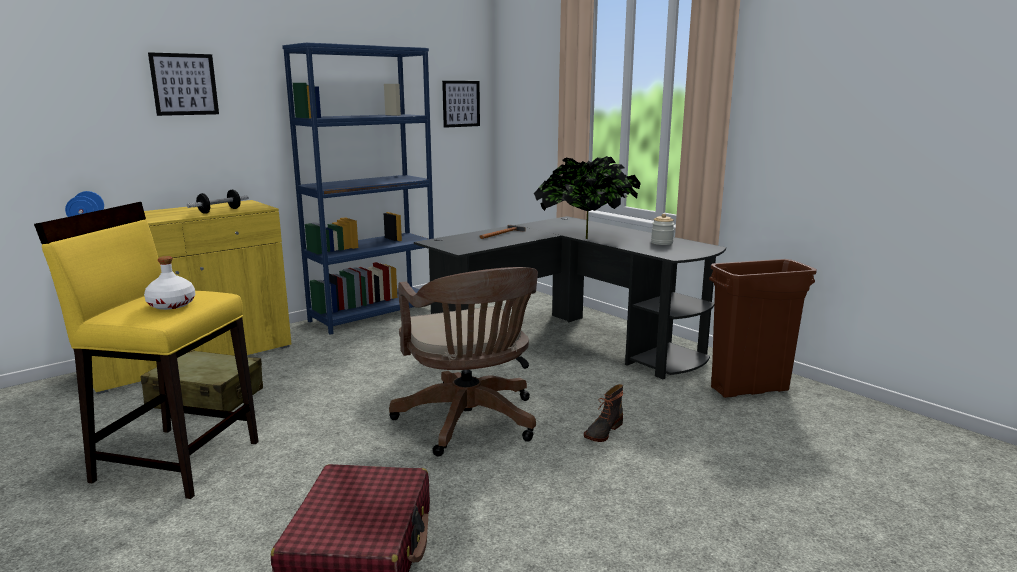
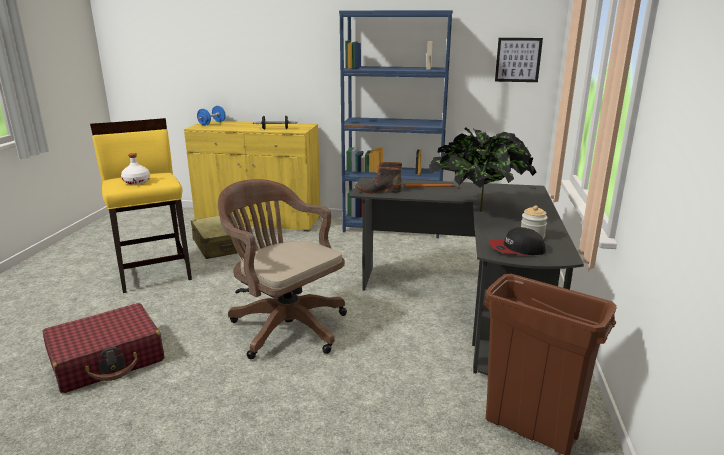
camera: 50 degrees right, 5 degrees up
(184, 84) = (280, 40): picture -> none
(470, 423) = (284, 325): brown office chair -> brown office chair turned 105 degrees clockwise
(602, 431) = (337, 380): boot -> boot (378, 190)
(678, 251) = (516, 249): none -> cap

